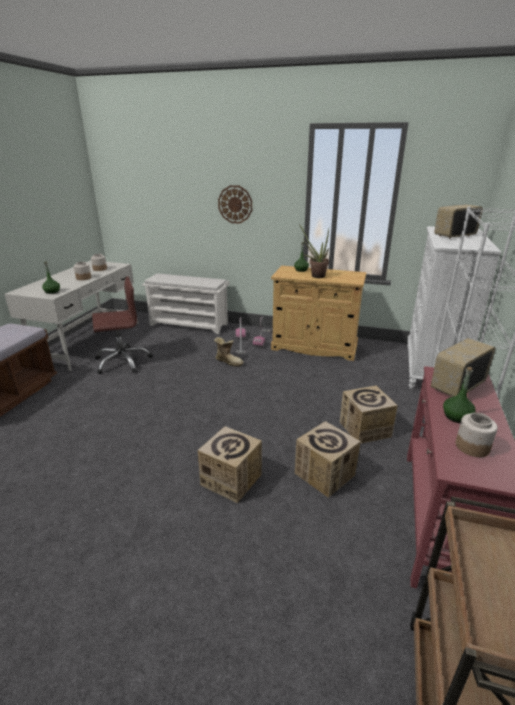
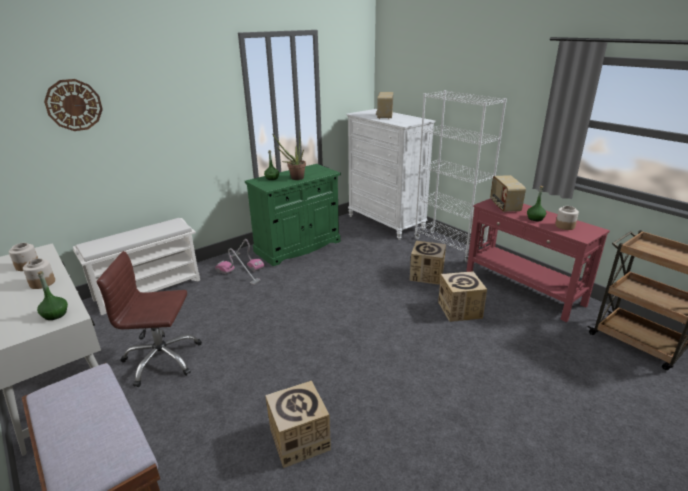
camera: 55 degrees left, 0 degrees up
(122, 361) = (162, 359): brown office chair -> brown office chair turned 105 degrees counterclockwise
(229, 361) = (263, 293): boot -> none
(231, 480) = (434, 352): cardboard box -> cardboard box (299, 439)
(235, 204) = (171, 128): wall clock -> wall clock (74, 105)
(314, 347) = (298, 246): beige cabinet -> green cabinet

